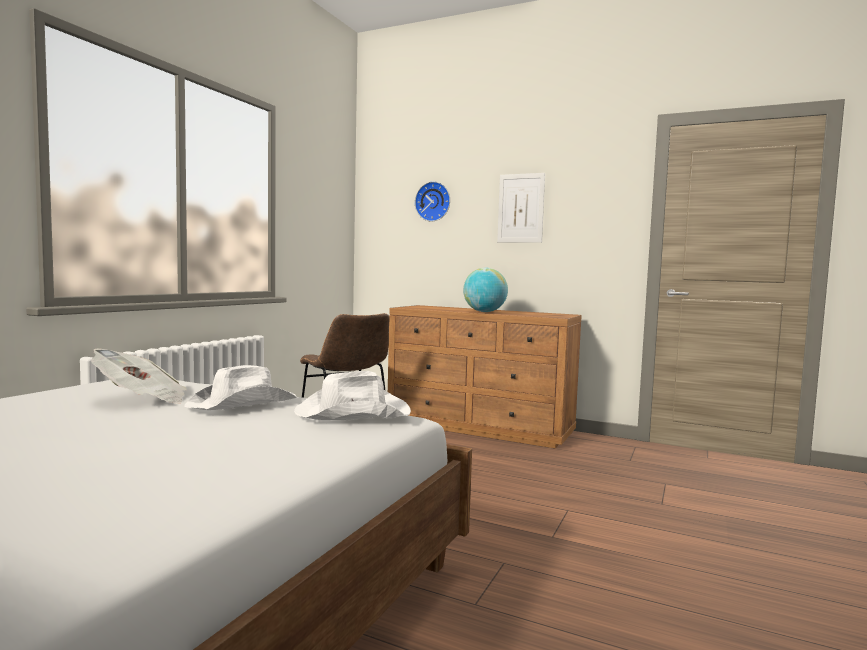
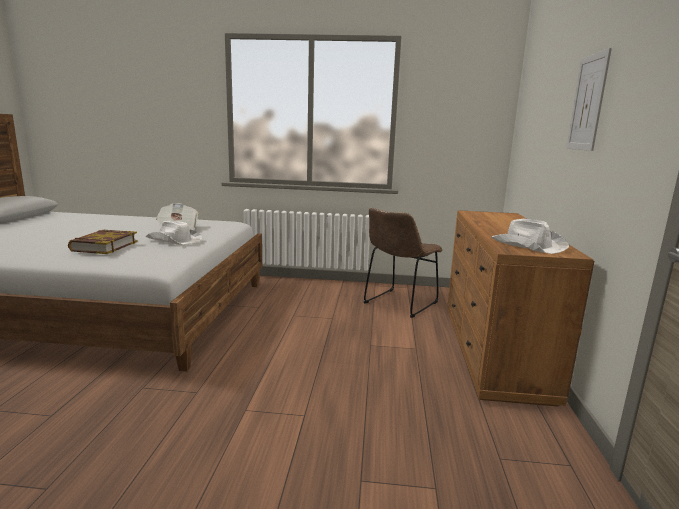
camera: 70 degrees right, 10 degrees up
(237, 434) = (104, 246): none -> book
(351, 412) = (150, 255): white hat -> white hat (527, 245)
(433, 201) = (544, 99): wall clock -> none
(484, 312) = (493, 229): globe -> none

